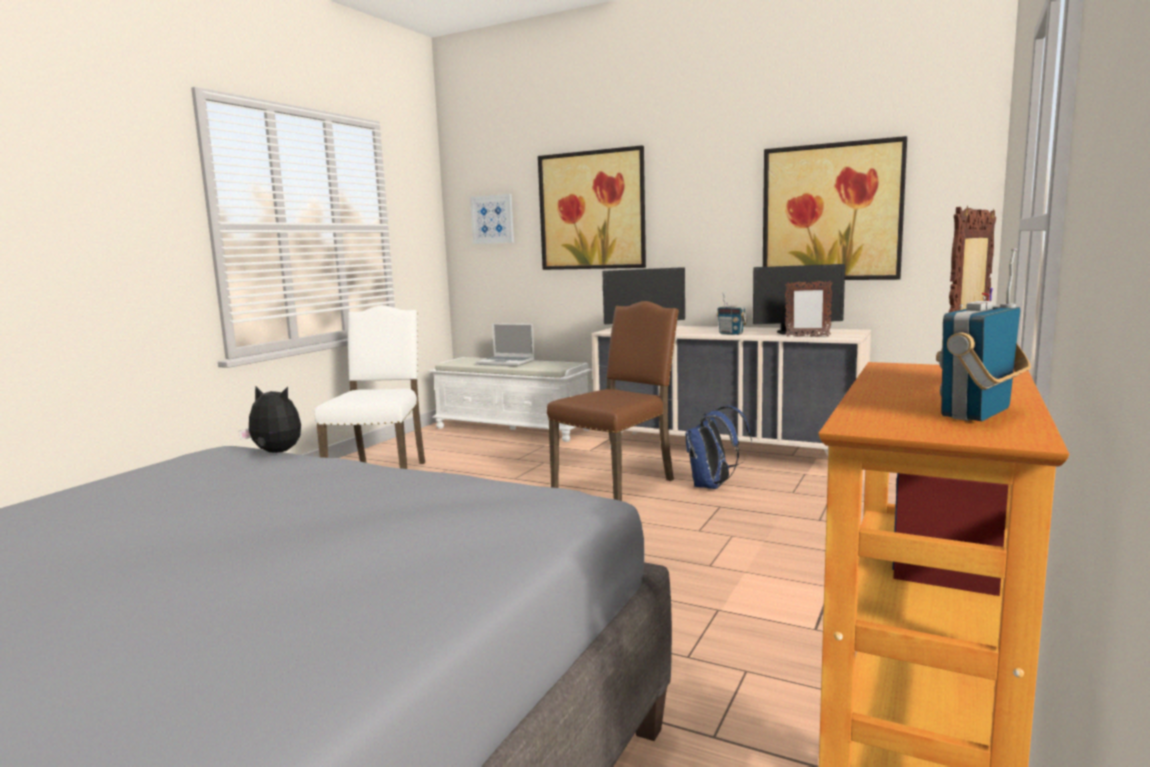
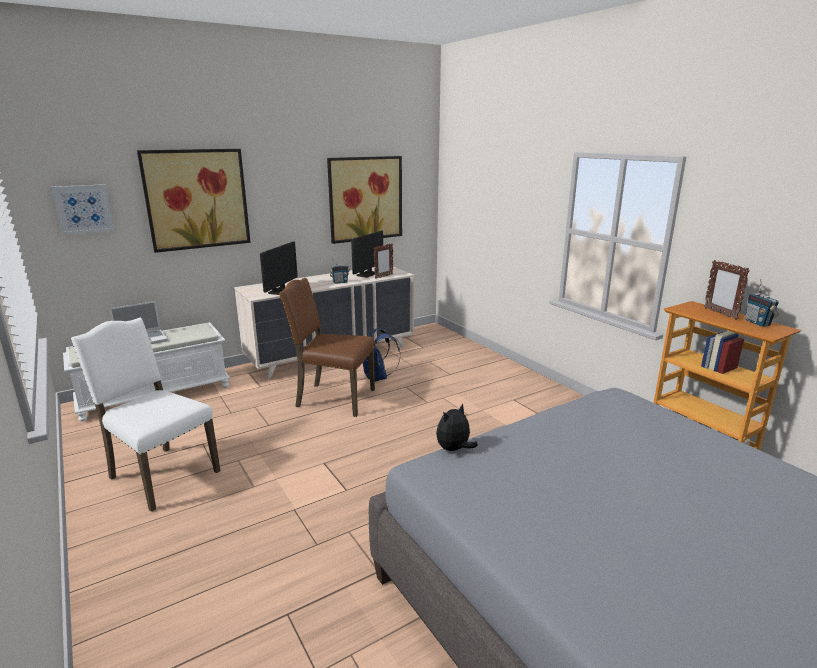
camera: 60 degrees left, 10 degrees up
(617, 484) = (333, 398): brown chair -> brown chair turned 60 degrees counterclockwise

